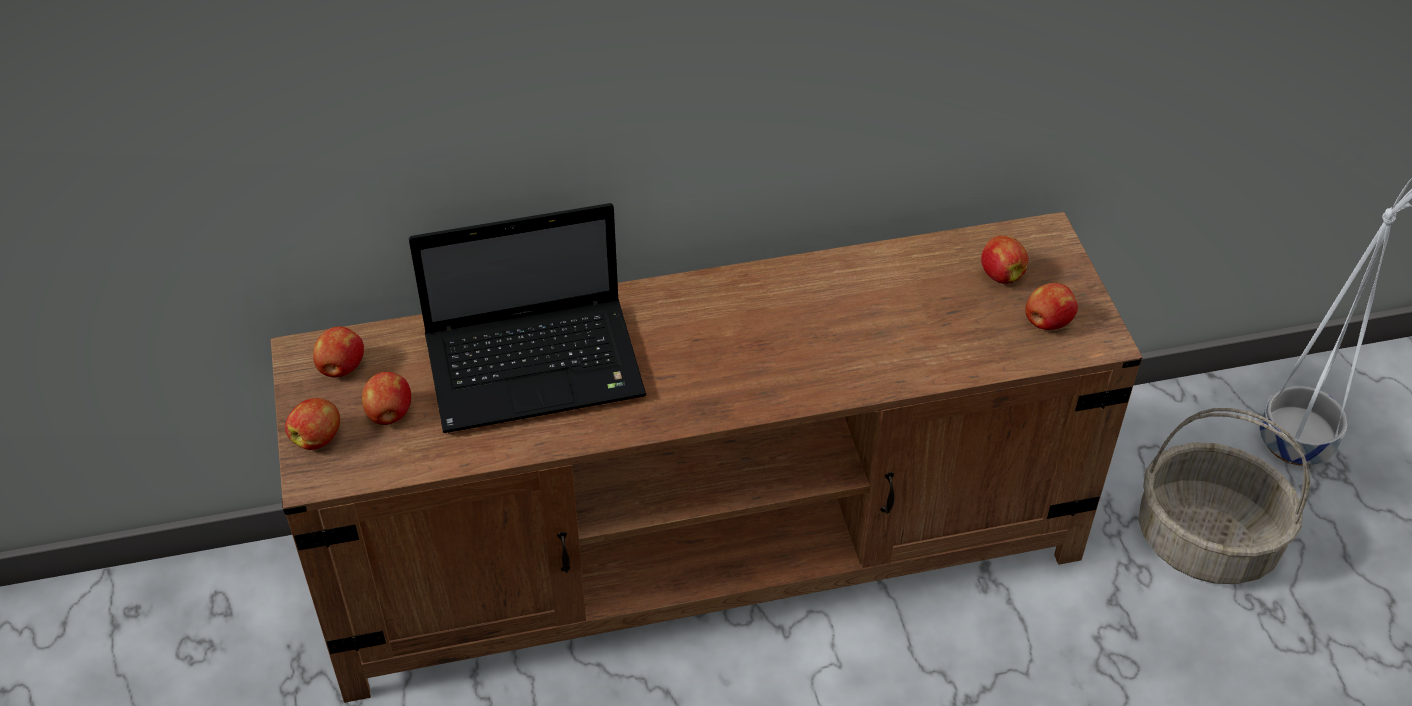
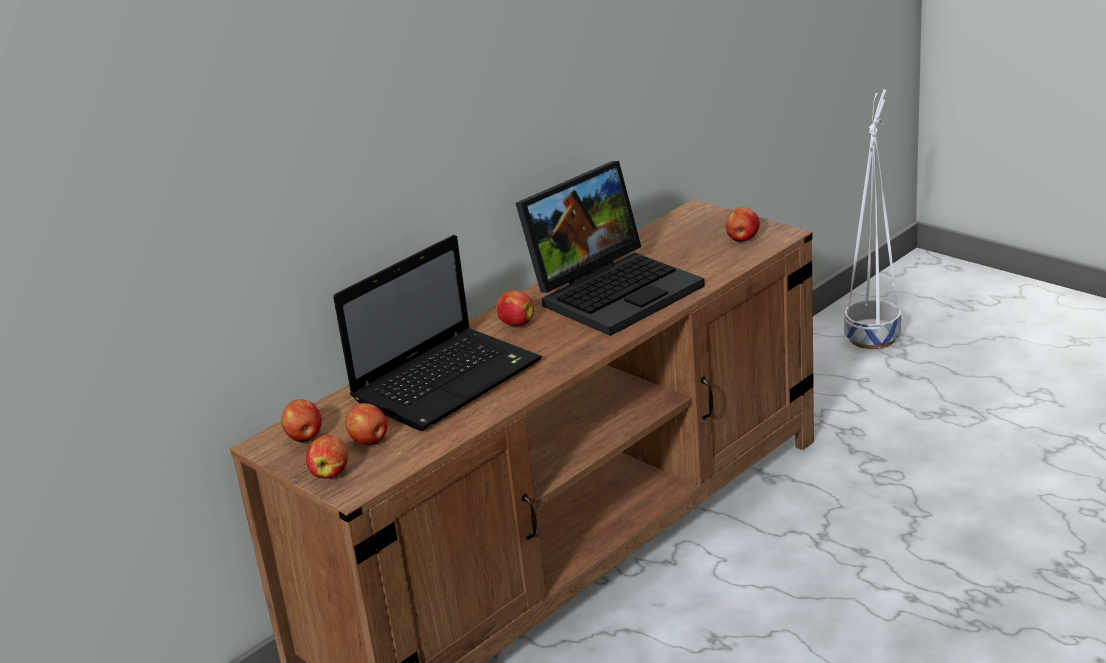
camera: 30 degrees left, 20 degrees down
(827, 325) = (615, 290): none -> laptop
(1000, 274) = (690, 233): apple -> apple (516, 324)
(1207, 541) = (874, 400): basket -> none

